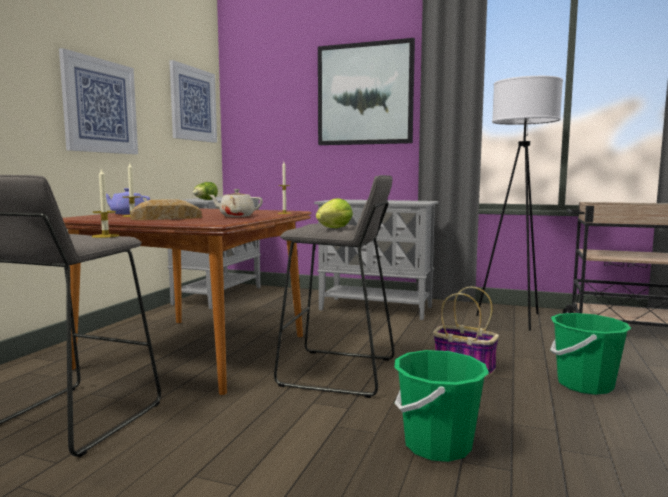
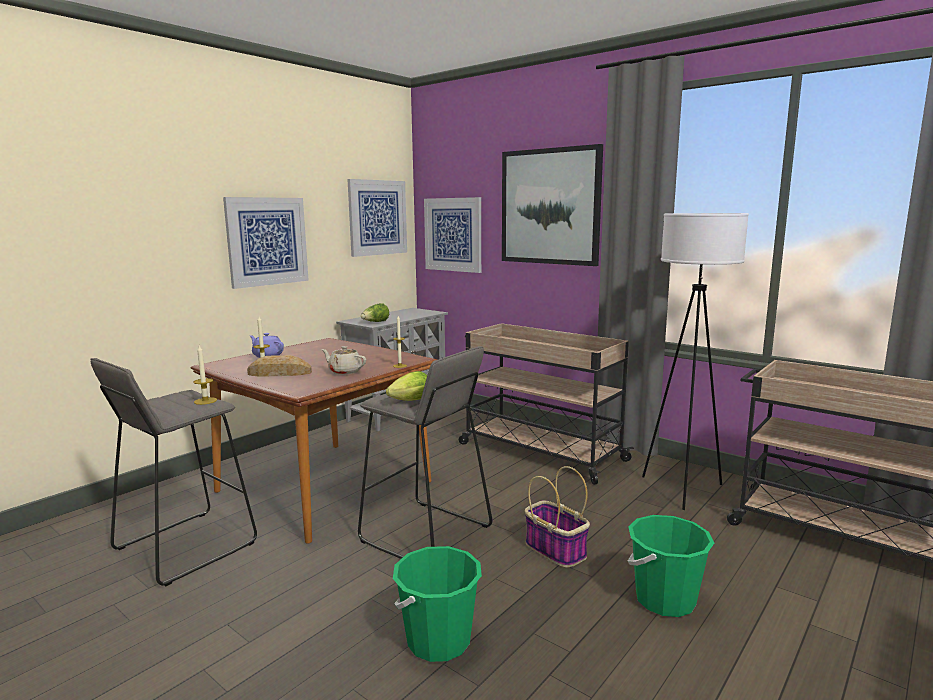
camera: 20 degrees right, 5 degrees up
(264, 125) = (453, 234): none -> picture
(377, 308) = (539, 451): grey cabinet -> beige cart

